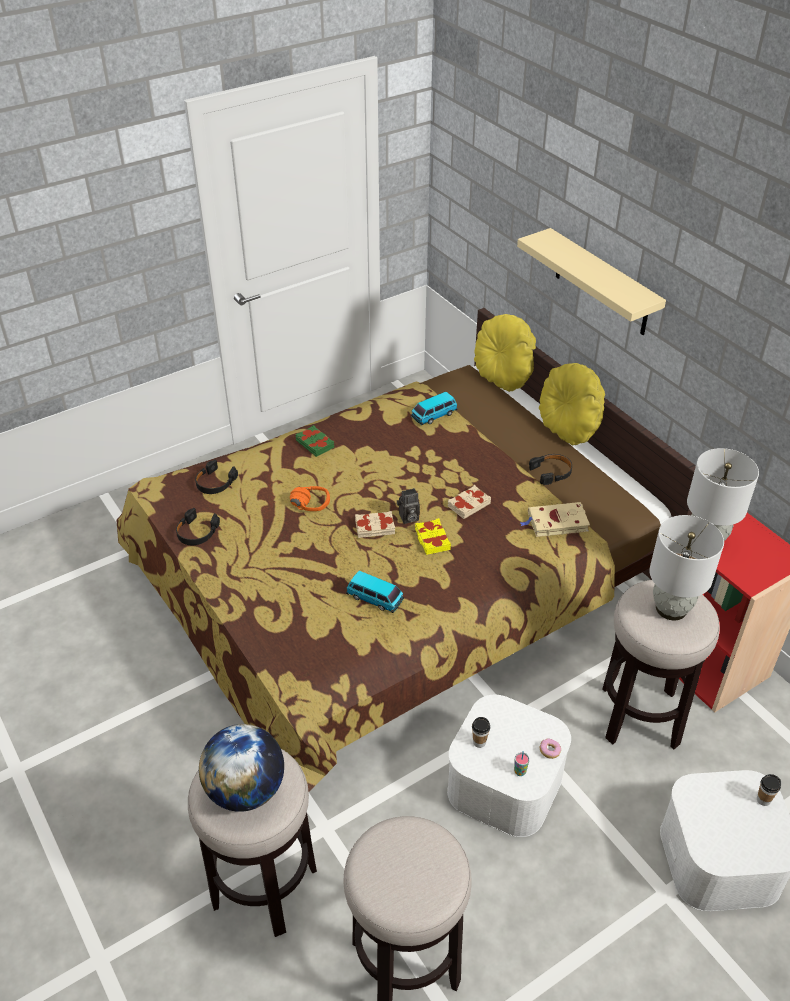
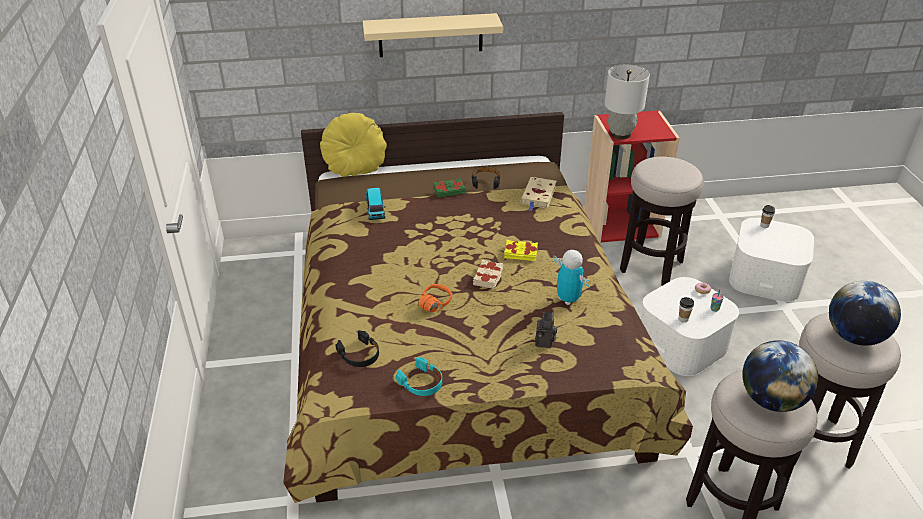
camera: 65 degrees left, 5 degrees down
(196, 532) = (421, 383): black headphones -> turquoise headphones
(315, 444) = (356, 280): green book -> green book (449, 190)
(375, 599) = (568, 299): toy car -> toy robot
(407, 868) = (854, 336): none -> globe
(408, 518) = (488, 258): camera -> camera (545, 343)
(468, 504) = (494, 226): beige book -> none
(567, 431) = (441, 163): yellow pillow -> none
(671, 608) = (667, 168): white table lamp -> none

